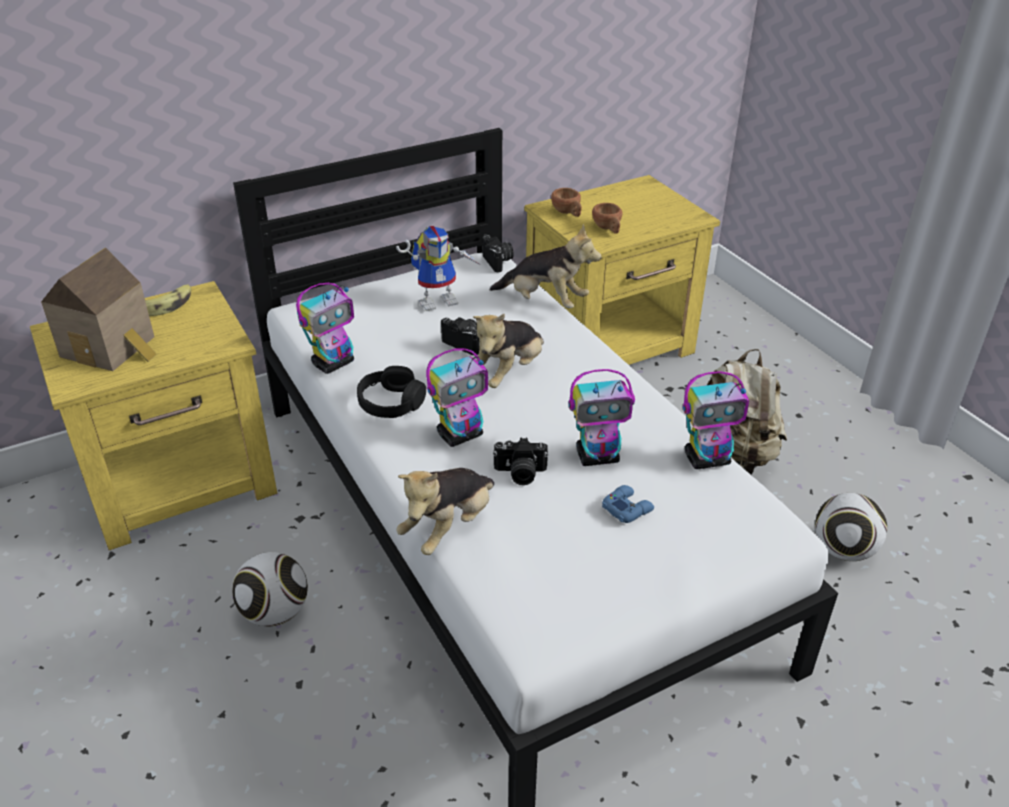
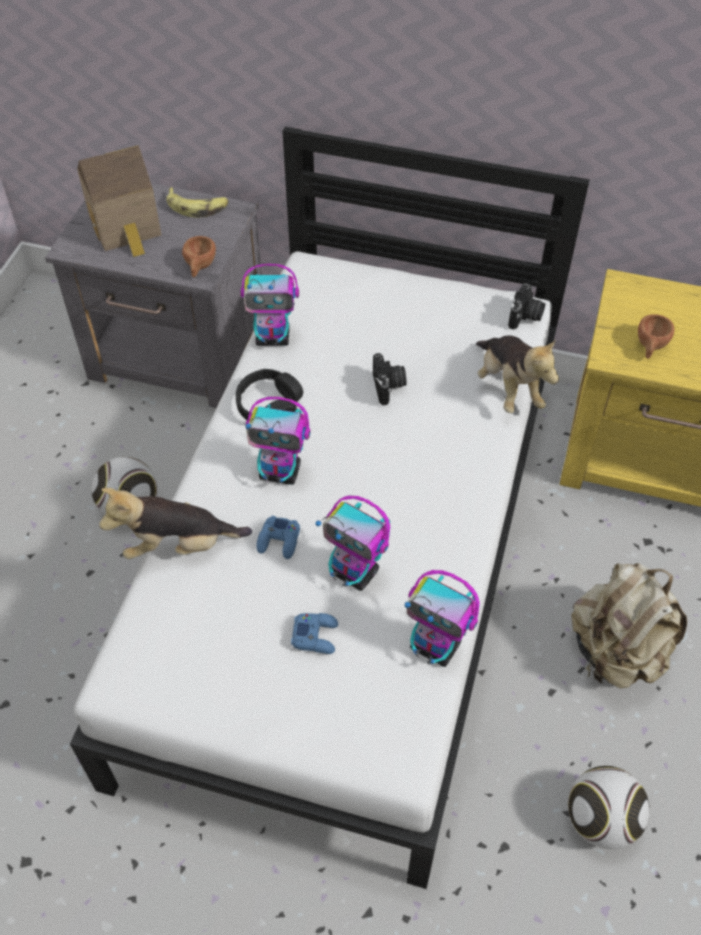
camera: 45 degrees right, 15 degrees up
(182, 482) = (180, 355): yellow nightstand -> grey nightstand
(439, 300) = (425, 327): toy robot -> none
(508, 372) = (388, 440): plush toy -> none
(520, 473) = (279, 541): camera -> blue game controller
(568, 213) = (636, 303): brown cup -> brown cup (199, 267)

